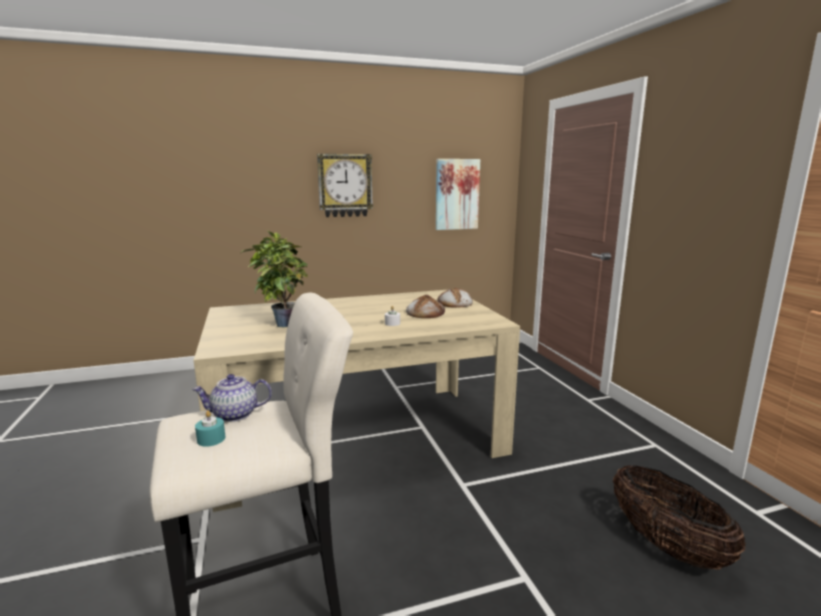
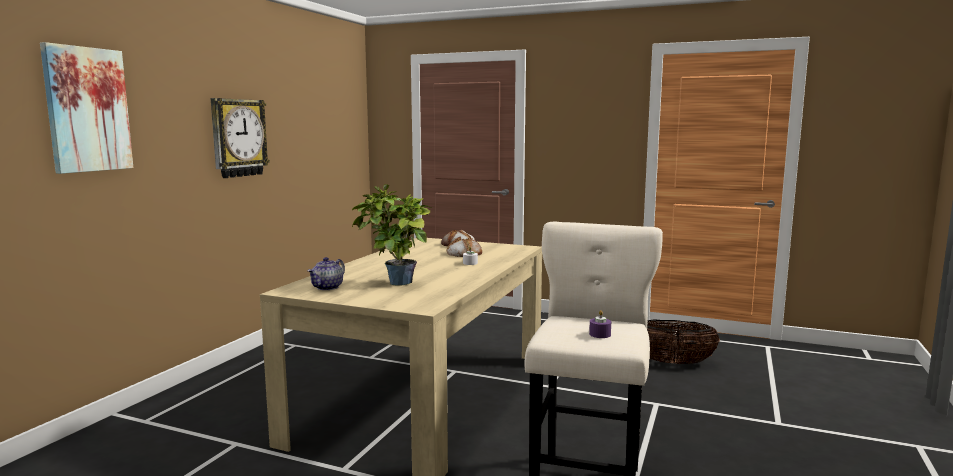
camera: 50 degrees left, 5 degrees down
(211, 439) = (600, 334): turquoise candle -> purple candle
(234, 415) = (567, 325): teapot -> teapot (327, 287)
(457, 194) = (329, 145): picture -> picture (87, 110)

